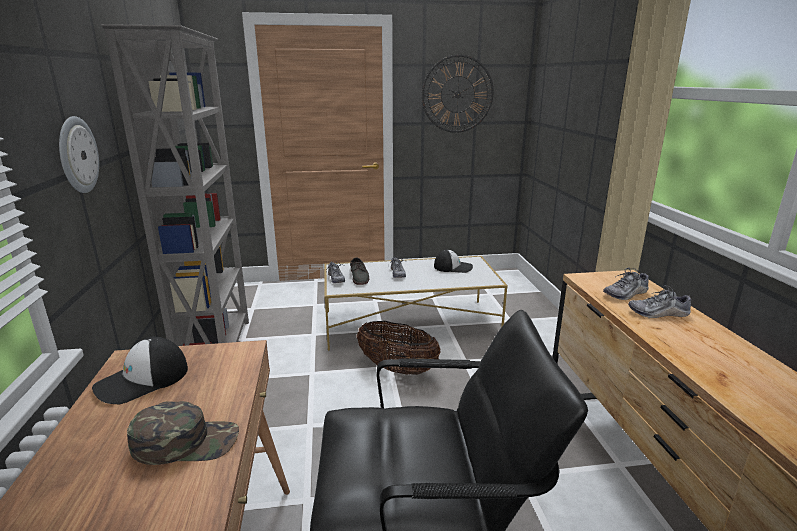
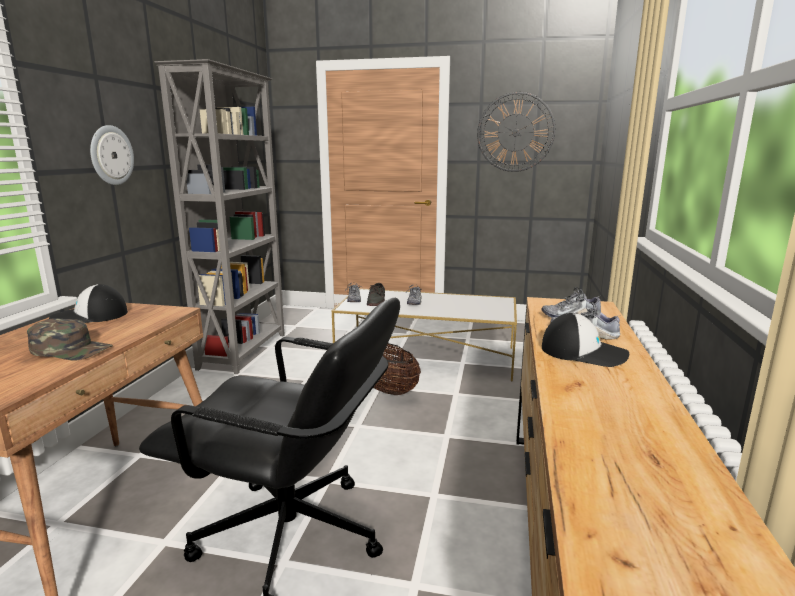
camera: 20 degrees right, 5 degrees down
(453, 267) = (475, 303): cap -> cap (584, 352)

